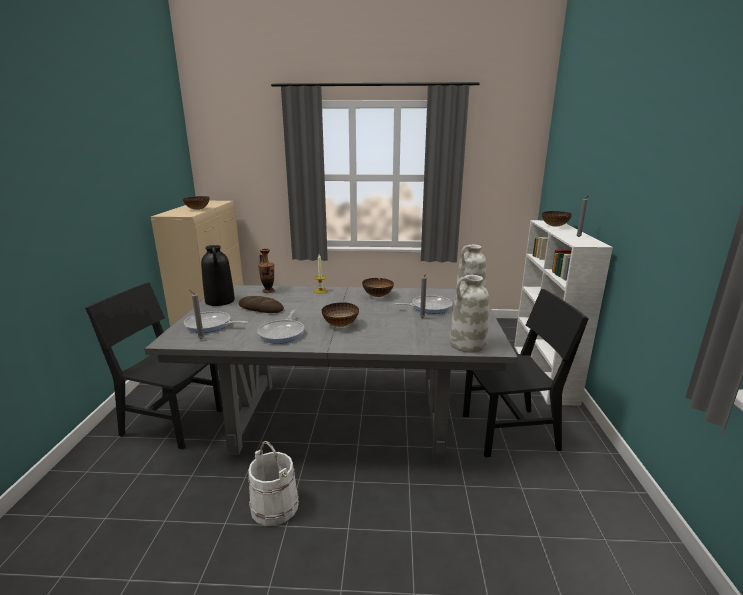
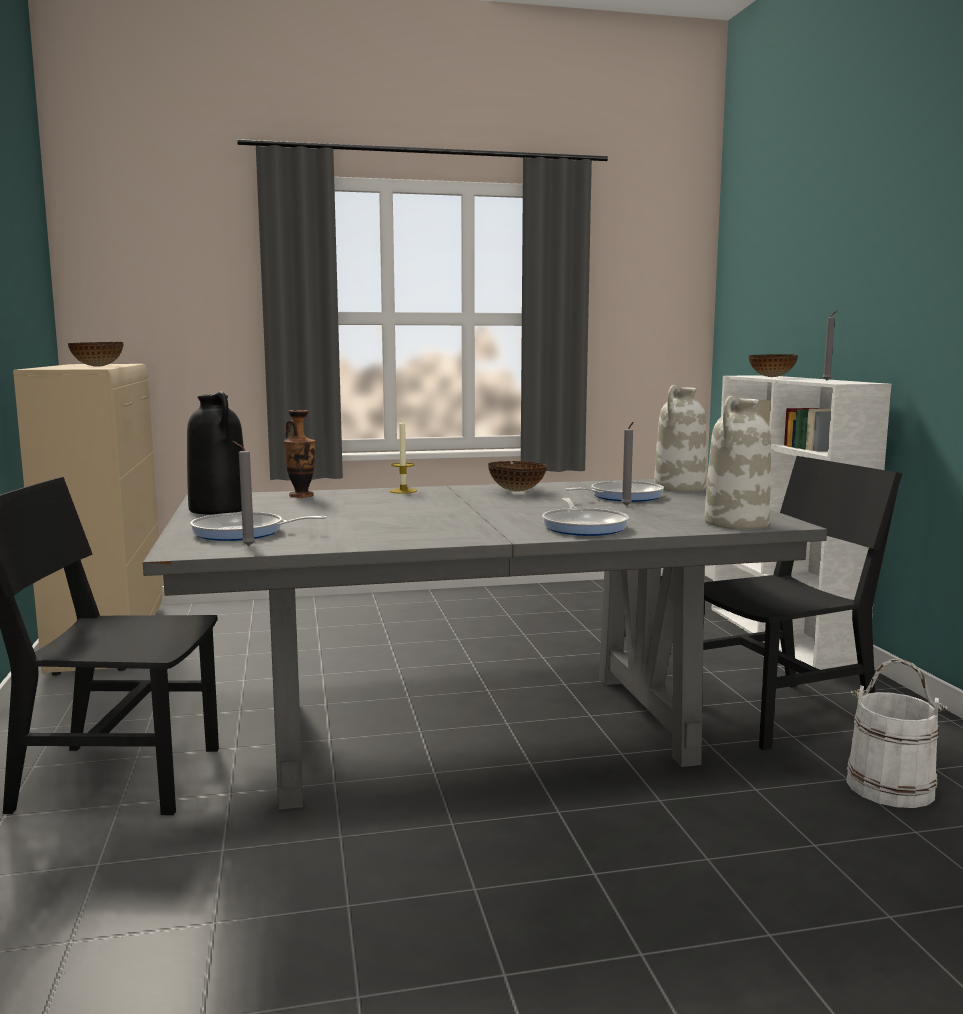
camera: 15 degrees left, 10 degrees down
(260, 308) = (316, 512): bread -> none
(274, 506) = (431, 866): white bucket -> white bucket (889, 787)
(282, 333) = (400, 531): frying pan -> frying pan (584, 526)
(340, 325) = (494, 519): bowl -> none

